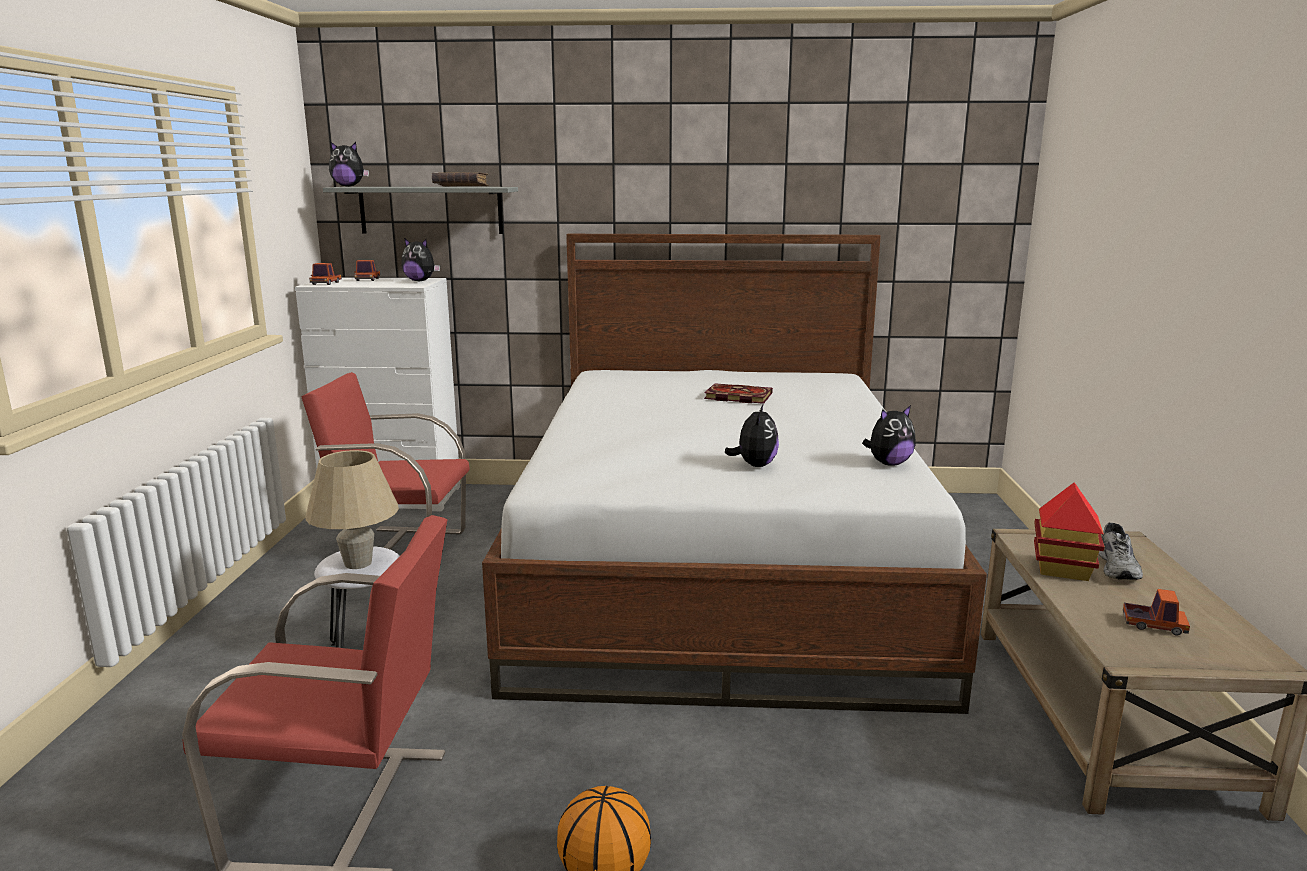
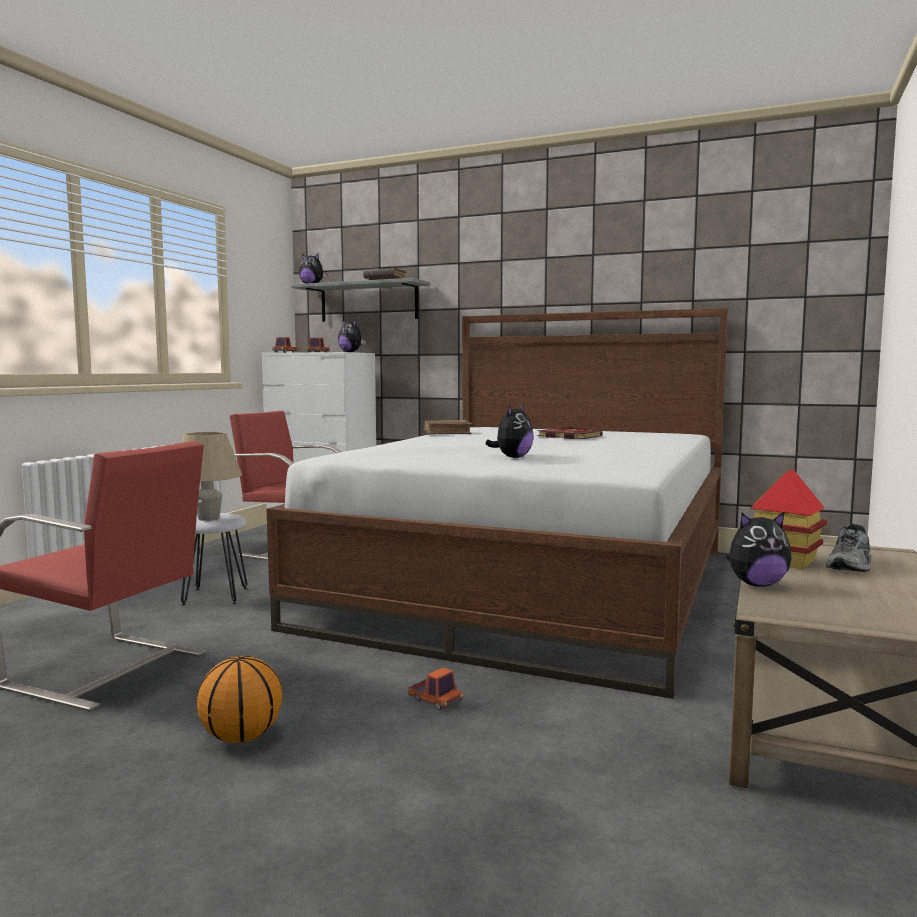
camera: 20 degrees right, 10 degrees down
(591, 398) = (447, 433): none -> brown book
(888, 463) = (636, 462): plush toy -> plush toy (756, 584)
(1153, 625) = (835, 598): toy truck -> toy truck (435, 700)

